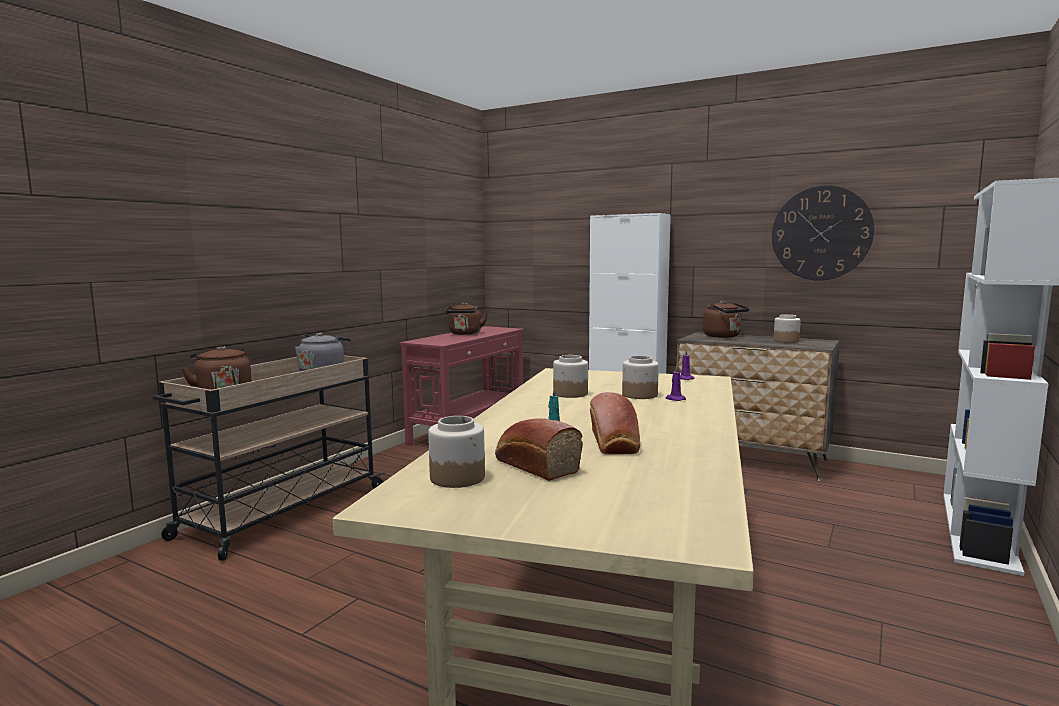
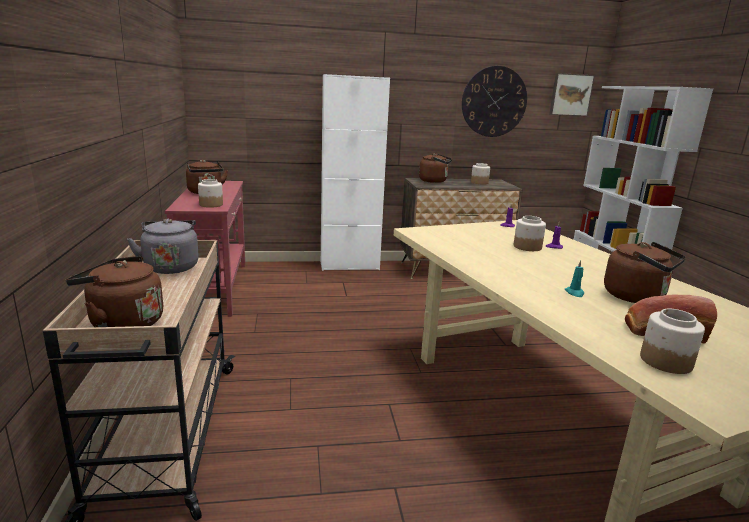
camera: 40 degrees left, 10 degrees up
(570, 394) = (487, 254): jar -> jar (210, 205)
(614, 443) = (637, 297): bread -> brown kettle
(956, 215) = (570, 95): none -> picture

